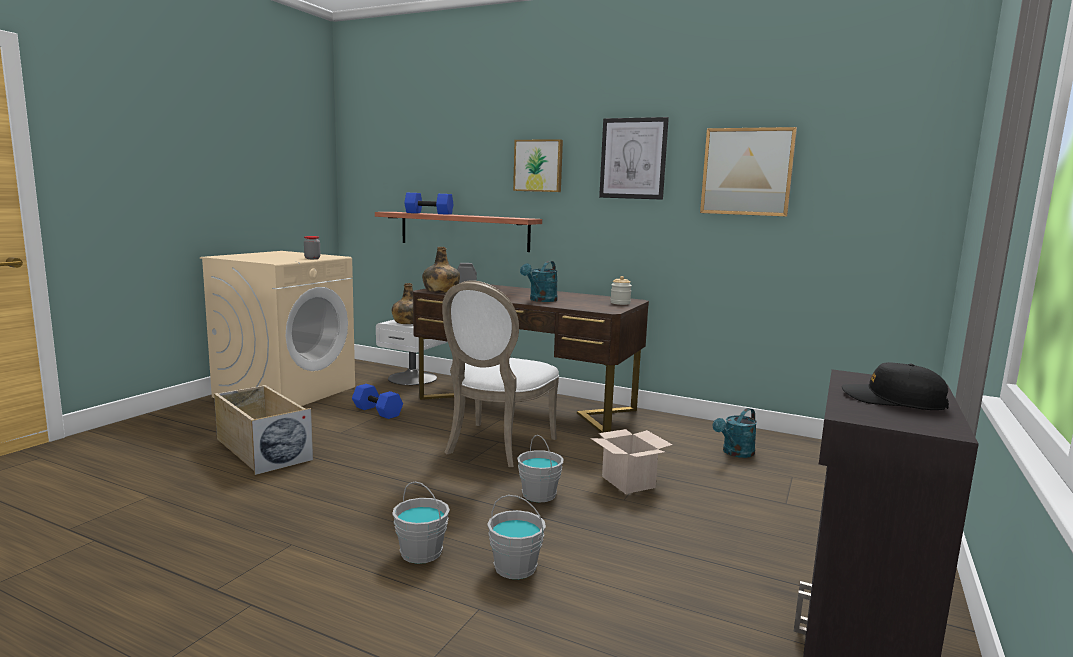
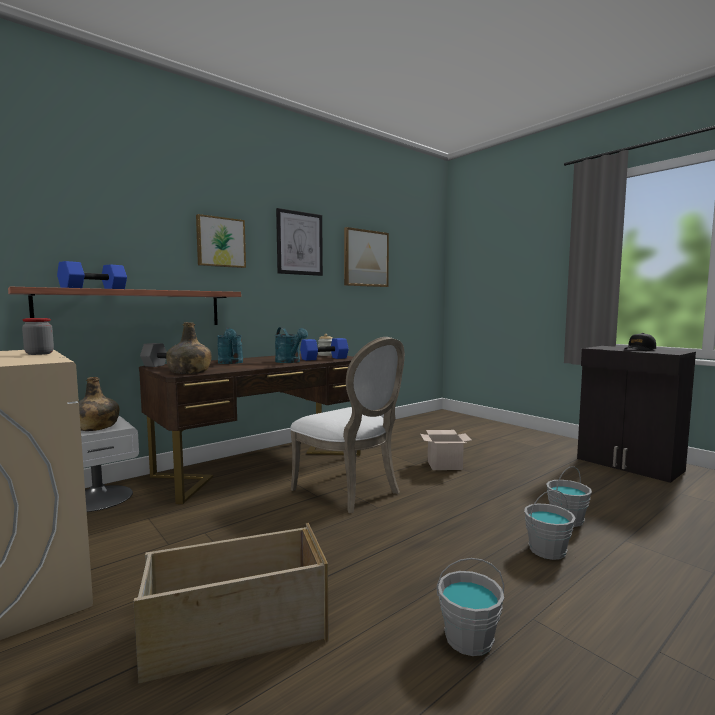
camera: 65 degrees left, 5 degrees down
(376, 411) = (188, 532): blue dumbbell -> blue dumbbell (324, 359)
(539, 494) = (454, 493): grey bucket -> grey bucket (469, 638)
(735, 453) = (415, 434): turquoise watering can -> turquoise watering can (231, 363)

